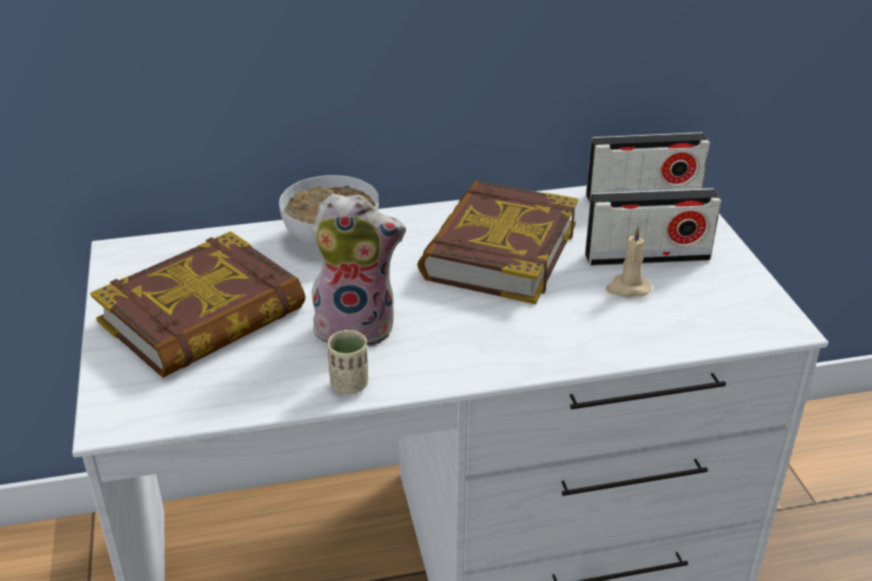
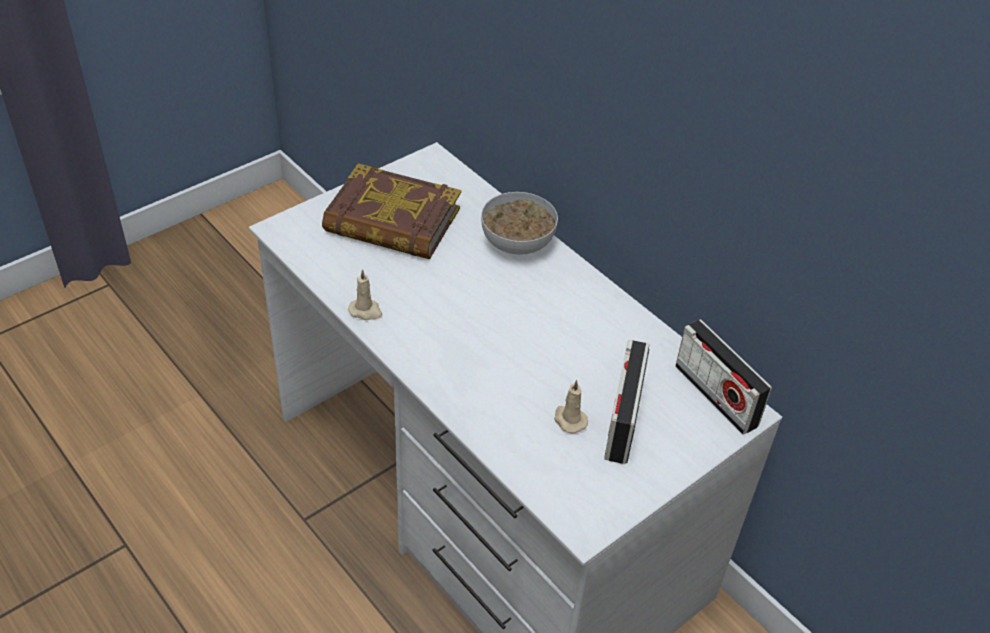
camera: 60 degrees right, 10 degrees up
(349, 385) = (366, 311): beige cup -> beige candle
(357, 327) = (426, 293): plush toy -> none
(498, 251) = (565, 333): book -> none
(647, 257) = (623, 421): radio -> radio turned 45 degrees clockwise

